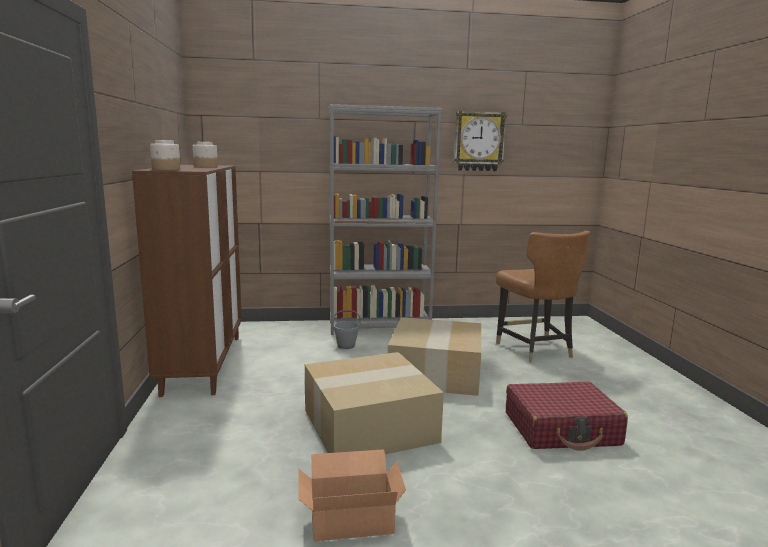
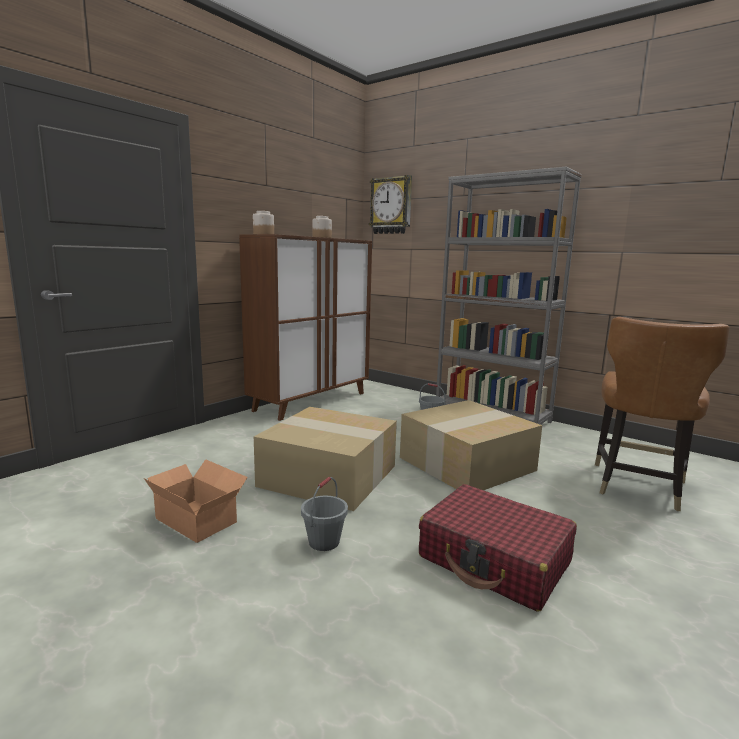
camera: 45 degrees right, 0 degrees up
(469, 474) = (324, 541): none -> grey bucket
(478, 141) = (646, 208): wall clock -> wall clock (391, 206)

